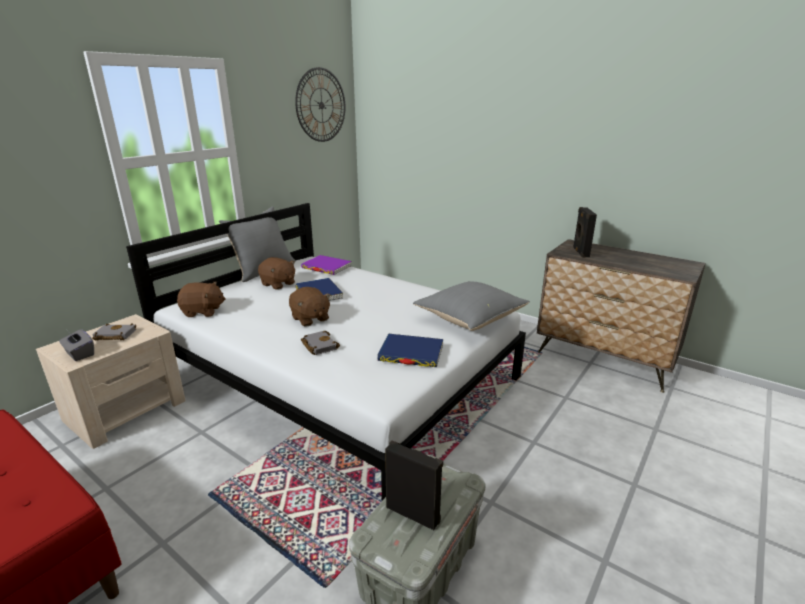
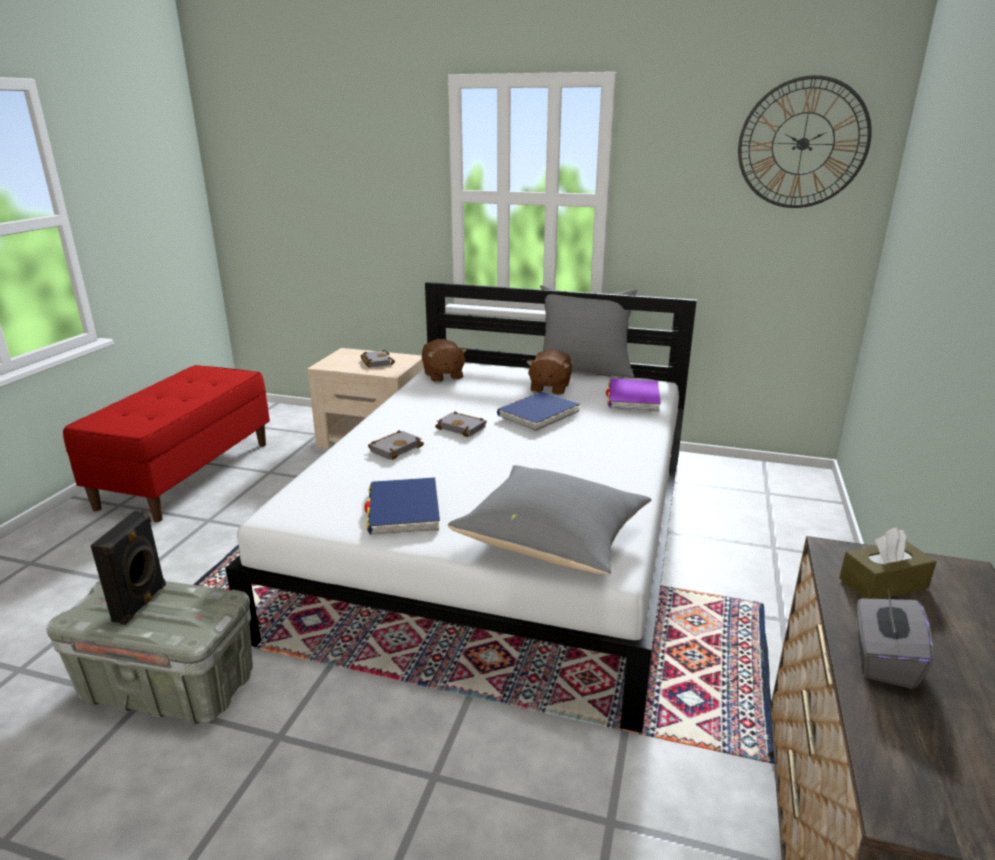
camera: 70 degrees right, 0 degrees up
(79, 354) = (337, 362): grey tissue box -> grey tissue box (883, 659)
(310, 319) = (463, 428): brown plush toy -> grey book
(580, 252) = (883, 583): black speaker -> brown tissue box

